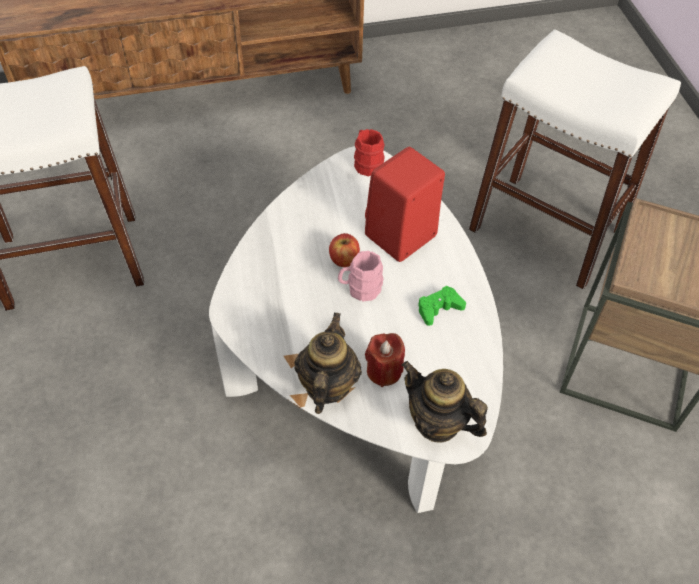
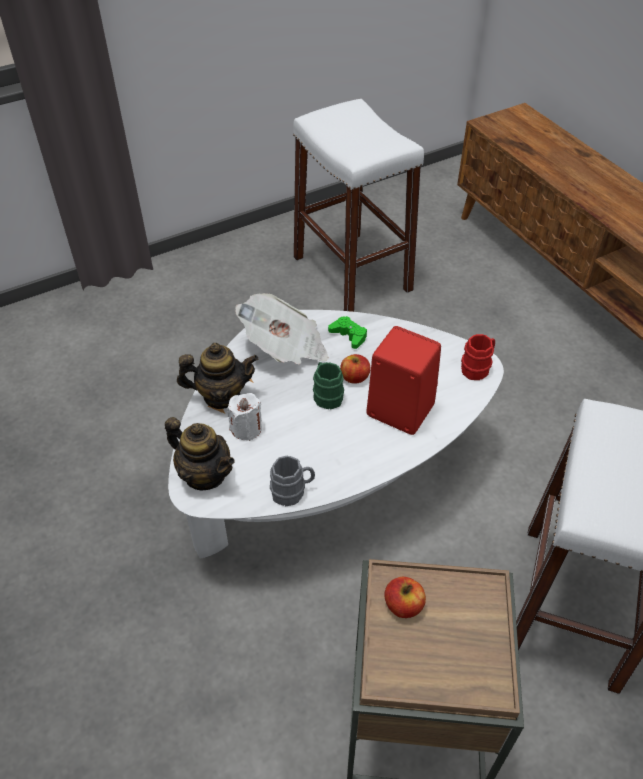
camera: 75 degrees right, 5 degrees down
(275, 308) = (285, 348): none -> newspaper
(360, 289) = (326, 395): pink mug -> green mug
(384, 371) = (246, 428): red candle -> white candle
(437, 422) = (205, 474): teapot -> teapot turned 105 degrees clockwise
(439, 308) = (326, 454): green game controller -> green game controller (349, 335)
(479, 347) = (292, 491): none -> grey mug
(658, 275) = (403, 605): none -> apple

